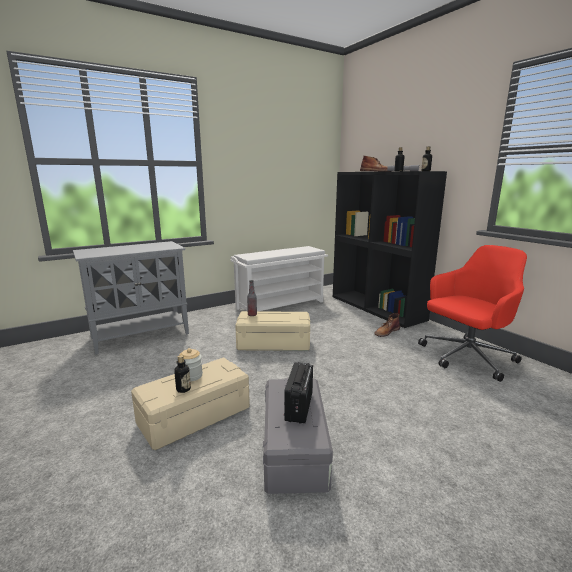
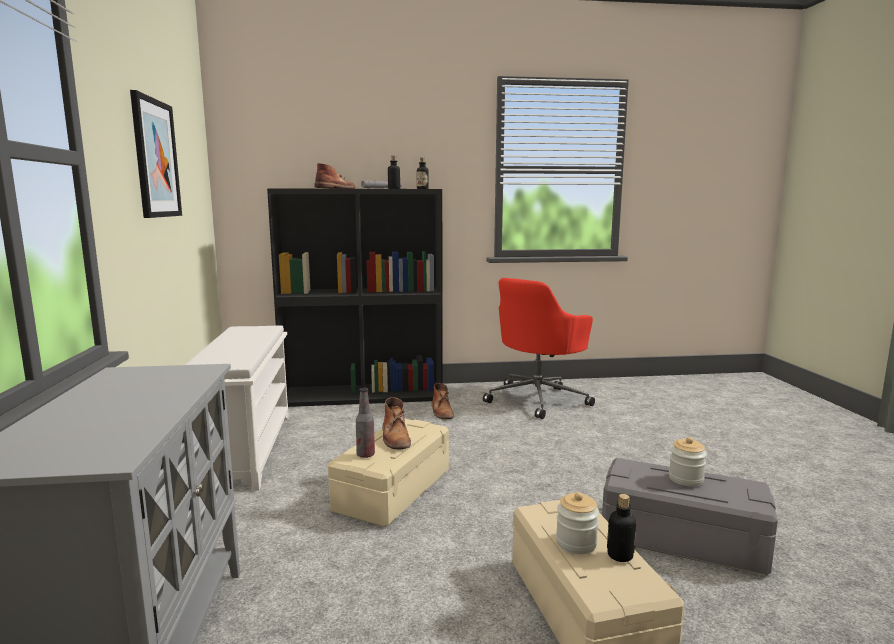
camera: 65 degrees left, 5 degrees down
(269, 159) = (155, 158): none -> picture
(278, 316) = (395, 437): none -> brown boot
(299, 407) = (685, 479): radio -> jar
(466, 358) = (538, 399): red office chair -> red office chair turned 135 degrees counterclockwise

